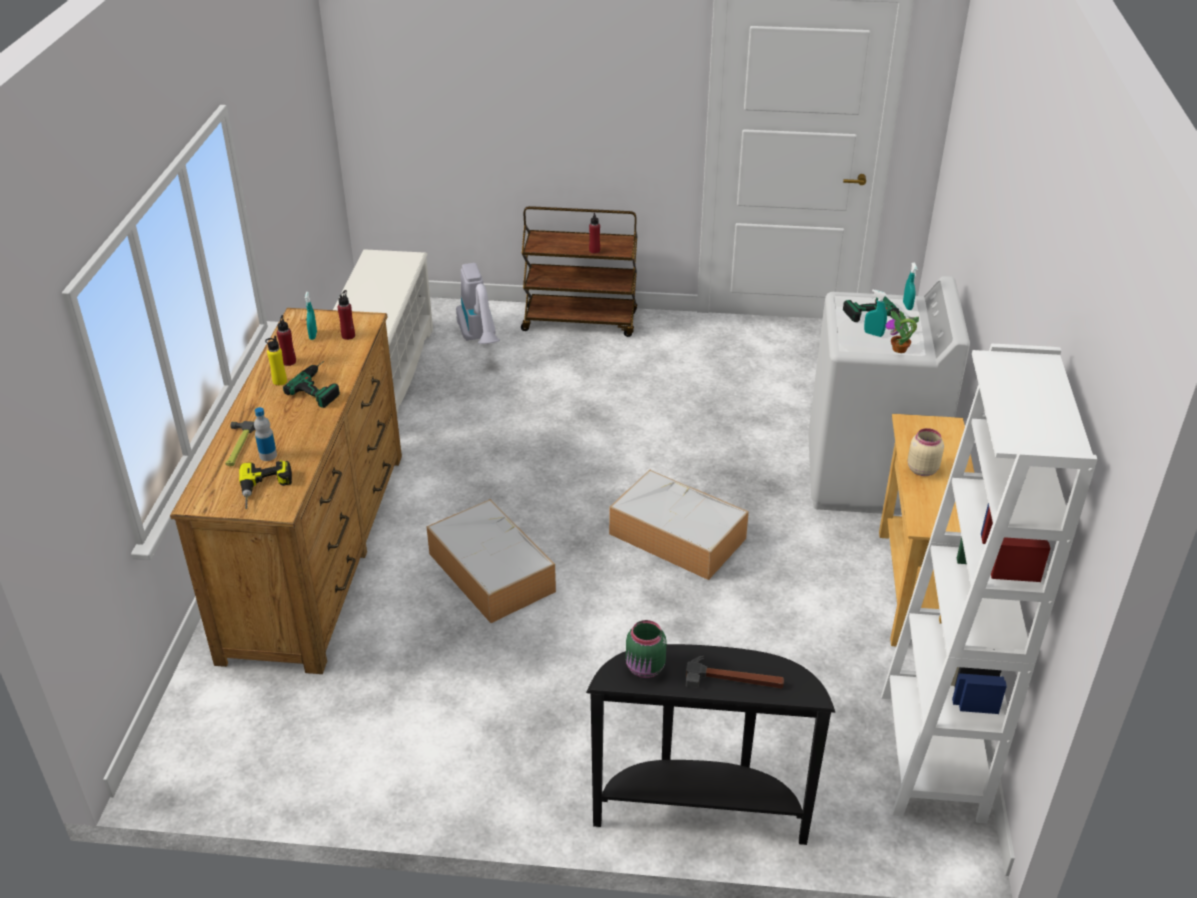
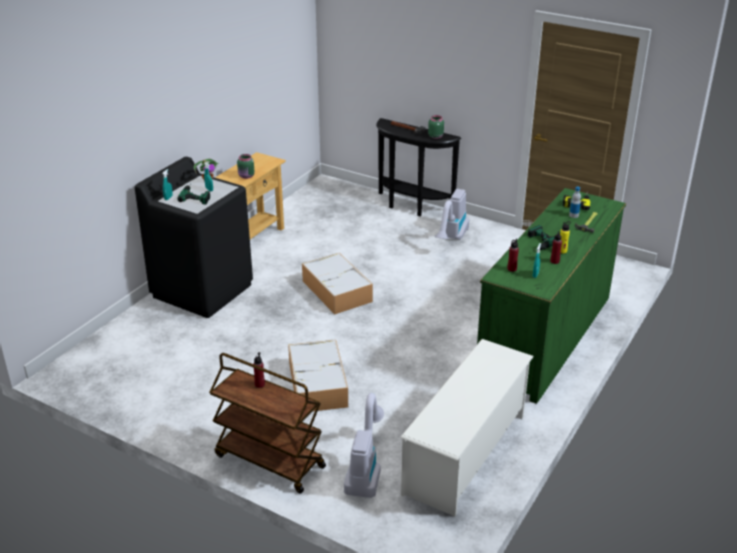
camera: 155 degrees left, 5 degrees down
(317, 551) = (545, 337): brown dresser -> green dresser
(490, 571) = (449, 301): storage box -> storage box (318, 385)
(557, 731) = (451, 238): none -> vacuum cleaner
(869, 477) = (203, 290): white washing machine -> black washing machine
(921, 469) = (246, 176): beige jar -> green jar
(931, 756) = (310, 199): white bookcase -> none

